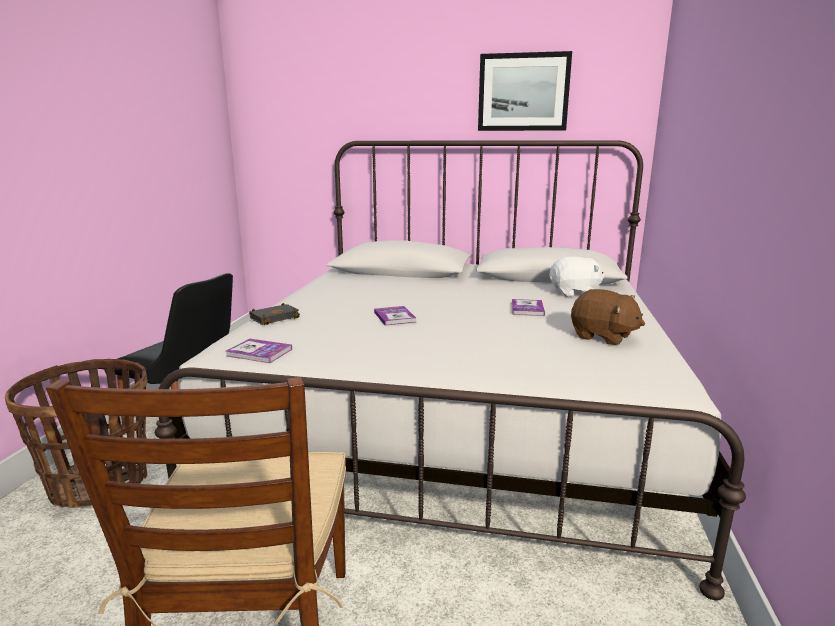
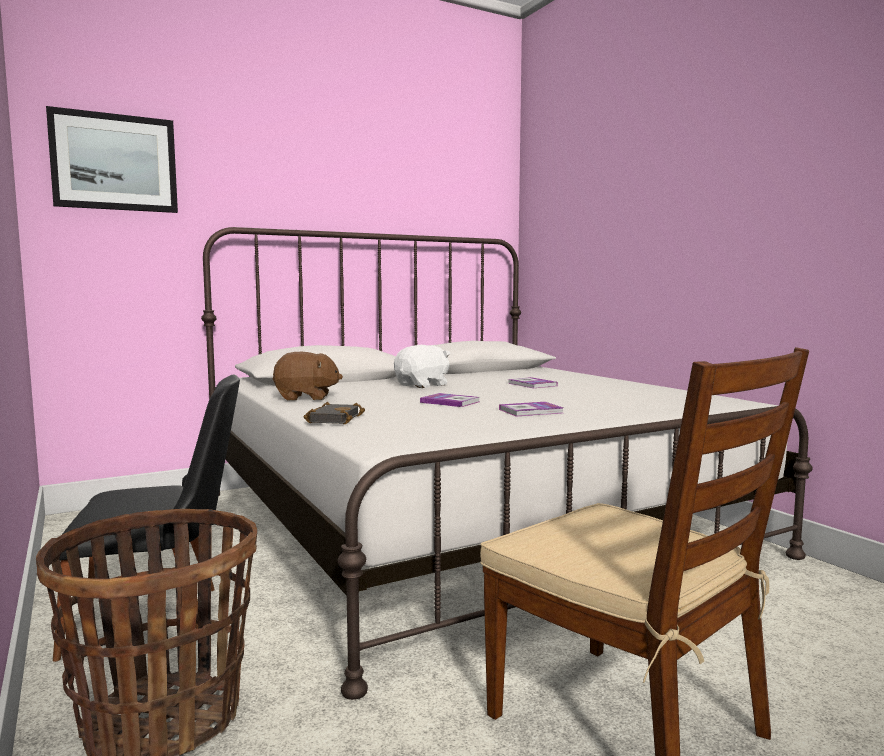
camera: 40 degrees left, 10 degrees down
(259, 352) = (420, 437): book -> book (531, 411)
(523, 92) = (410, 188): picture -> picture (114, 162)
(574, 293) = (530, 373): white plush toy -> white plush toy (423, 385)
(603, 337) = (631, 389): brown plush toy -> brown plush toy (306, 398)

